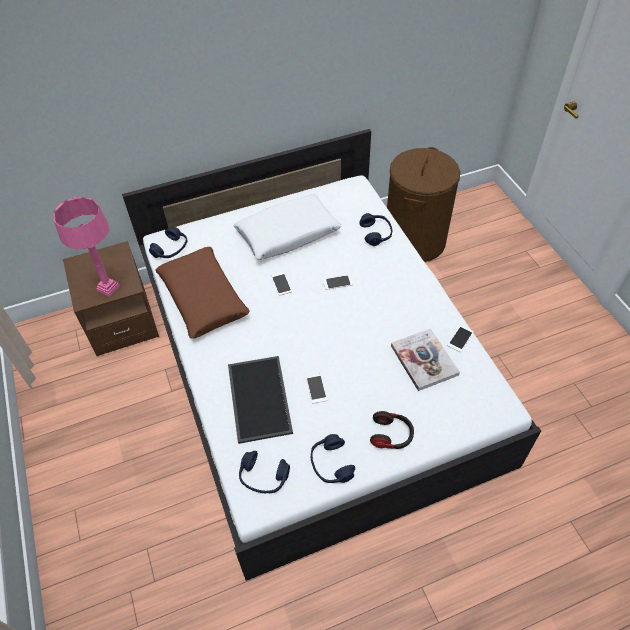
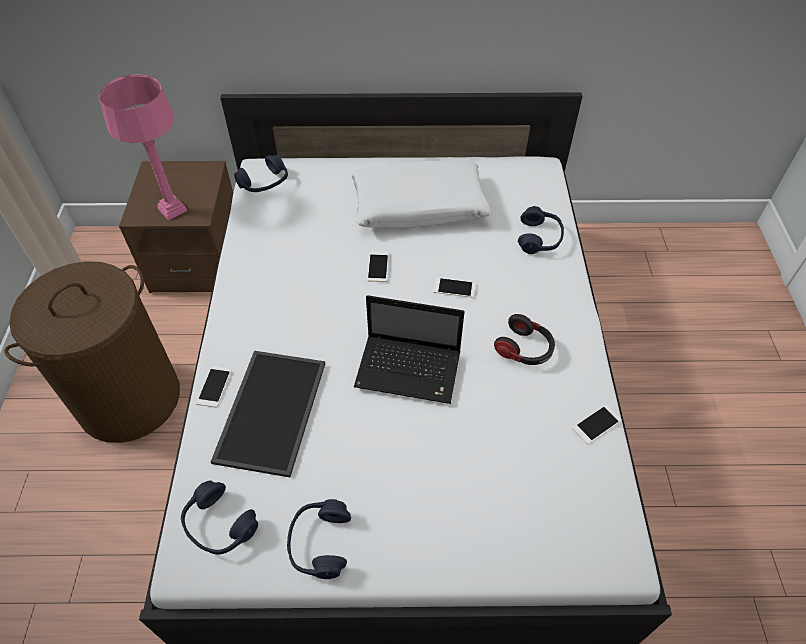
camera: 20 degrees right, 0 degrees up
(203, 298) = (271, 255): brown pillow -> none
(316, 388) = (353, 424): phone -> phone (214, 386)
(335, 343) = (410, 370): none -> laptop
(391, 435) = (426, 533): headphones -> headphones (524, 349)
(414, 241) = (608, 270): brown laundry basket -> brown laundry basket (129, 398)
(424, 360) = (526, 438): book -> none

